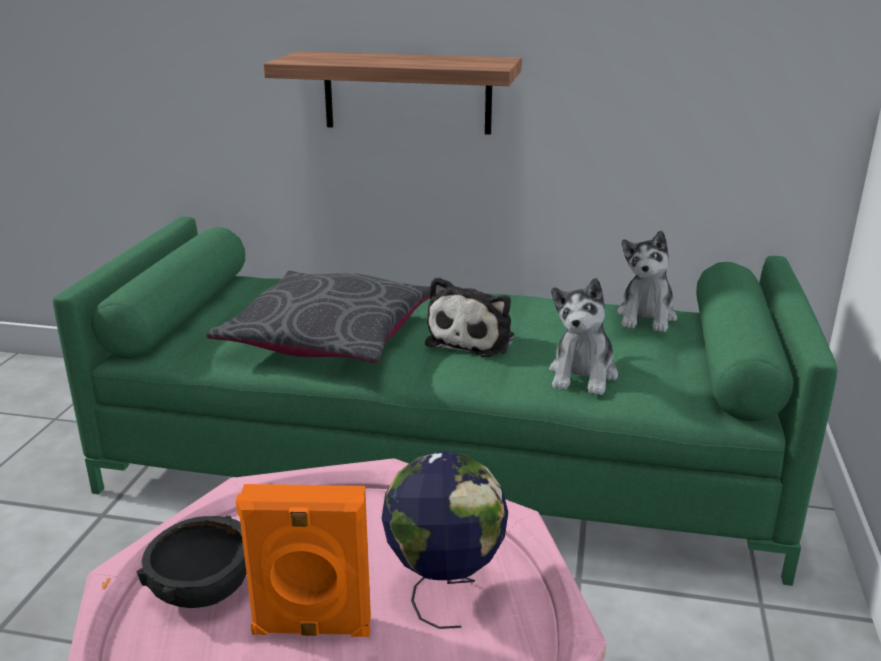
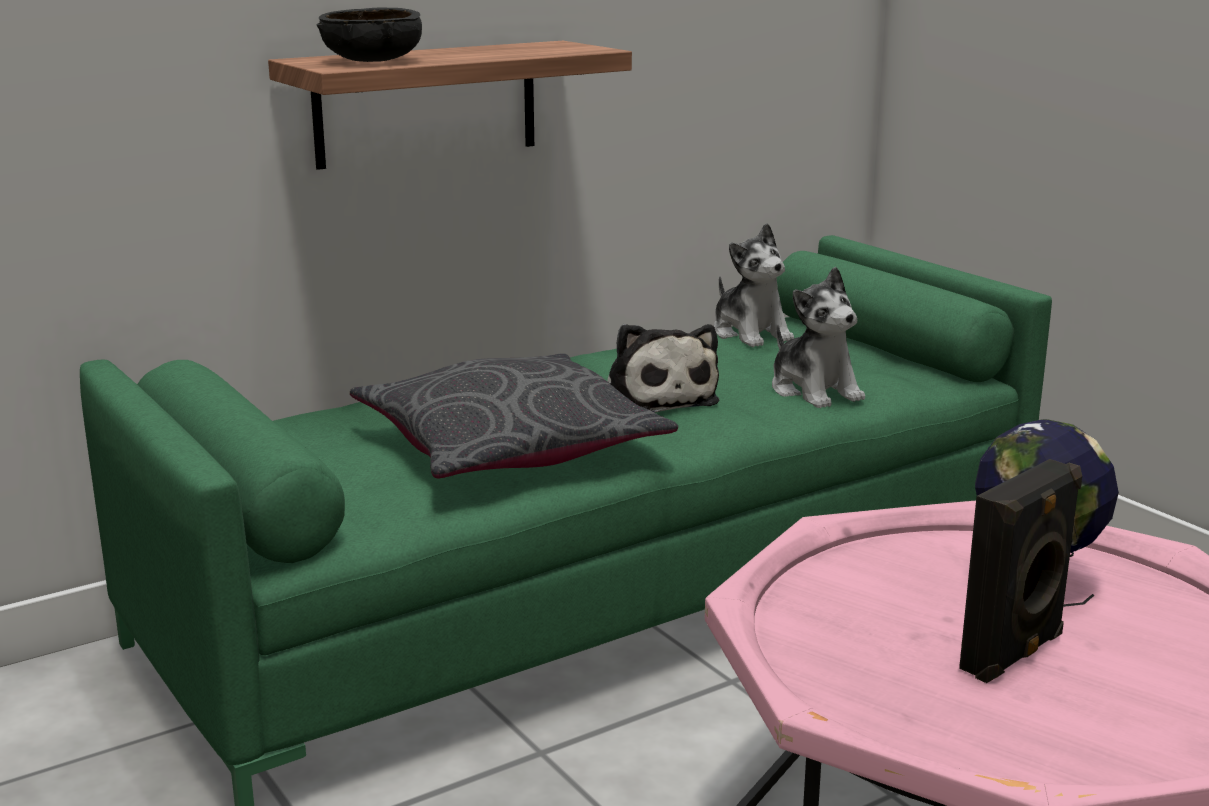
camera: 45 degrees left, 5 degrees down
(203, 586) = (872, 681): black bowl -> black bowl (372, 61)
(312, 629) = (1014, 654): orange speaker -> black speaker

